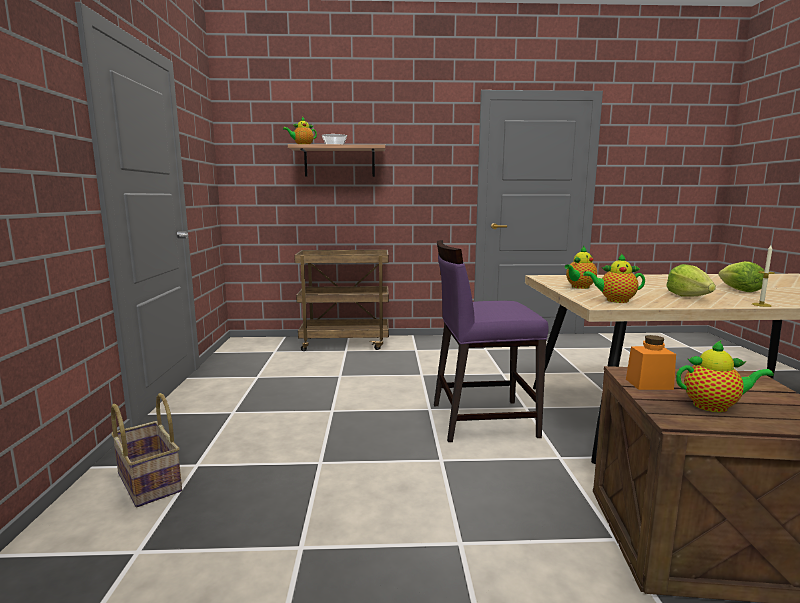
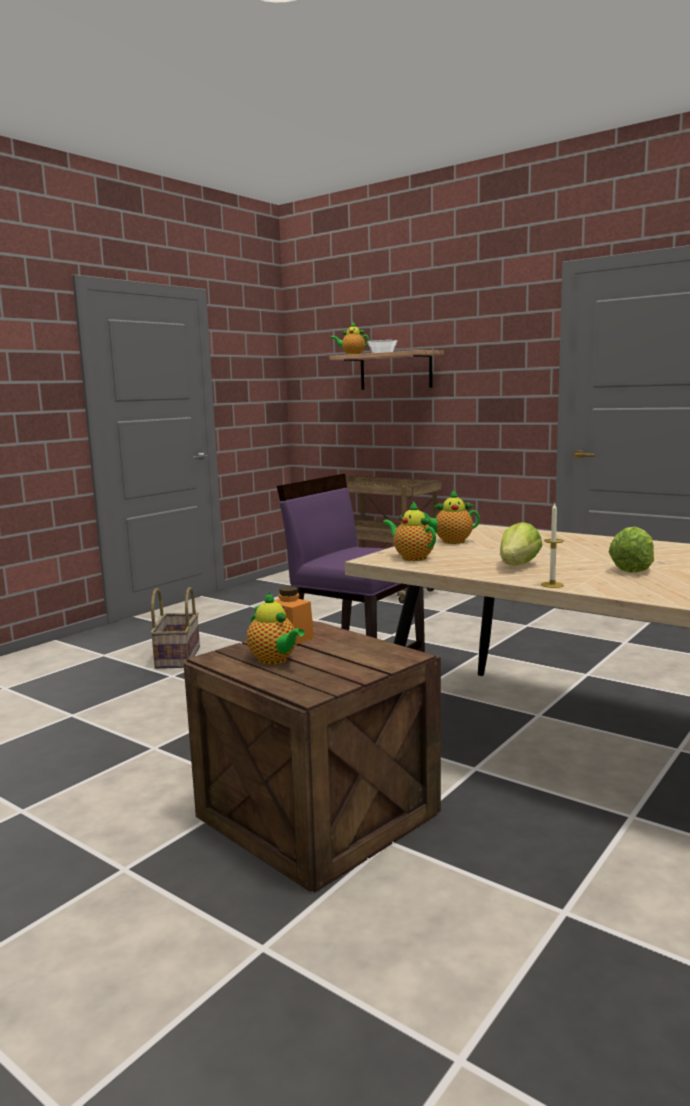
camera: 40 degrees right, 0 degrees up
(147, 482) = (64, 656): basket -> basket (177, 657)

